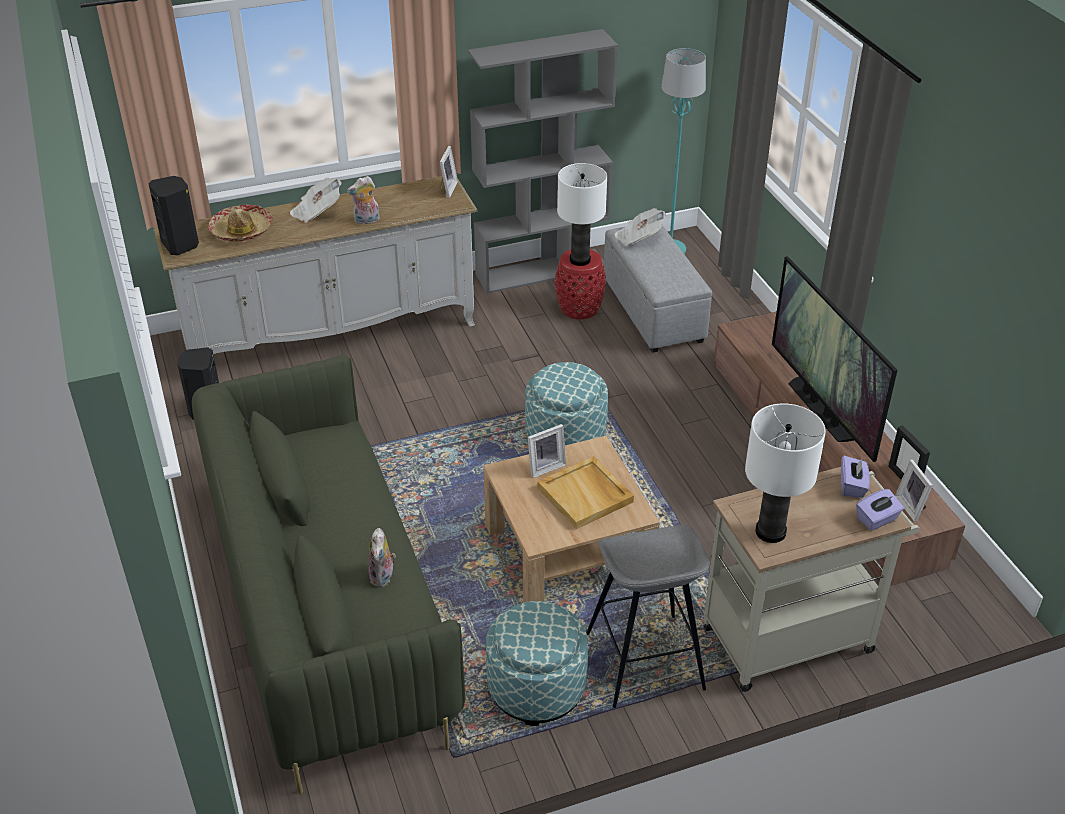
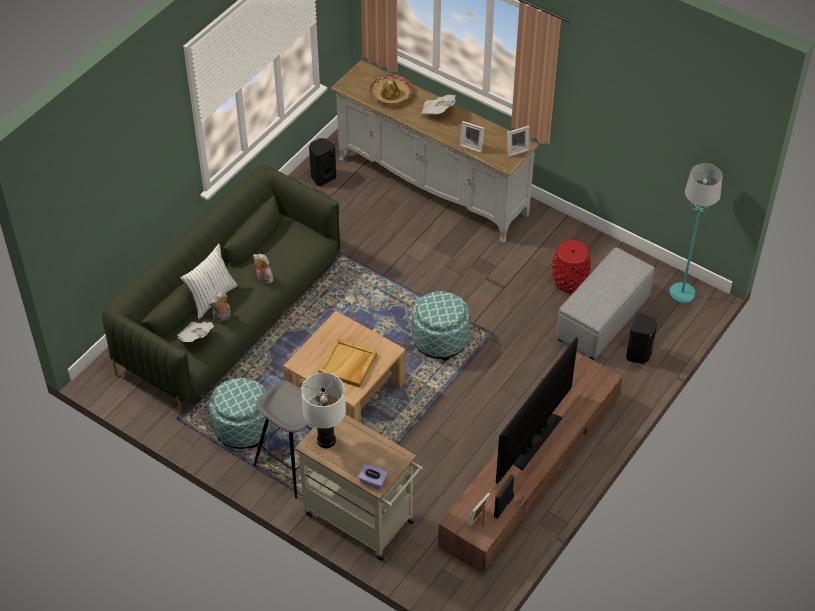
camera: 55 degrees right, 10 degrees up
(181, 245) = (355, 80): black speaker -> black speaker (639, 354)
(336, 570) = (211, 298): none -> white pillow
(366, 221) = (449, 136): plush toy -> plush toy (263, 278)
(542, 271) = (591, 242): grey bookcase -> none
(545, 466) = (356, 336): picture frame -> picture frame (472, 145)
(580, 260) = (570, 251): white table lamp -> none
(638, 238) = (620, 266): newspaper -> newspaper (196, 337)
(852, 486) = (392, 460): purple tissue box -> none

